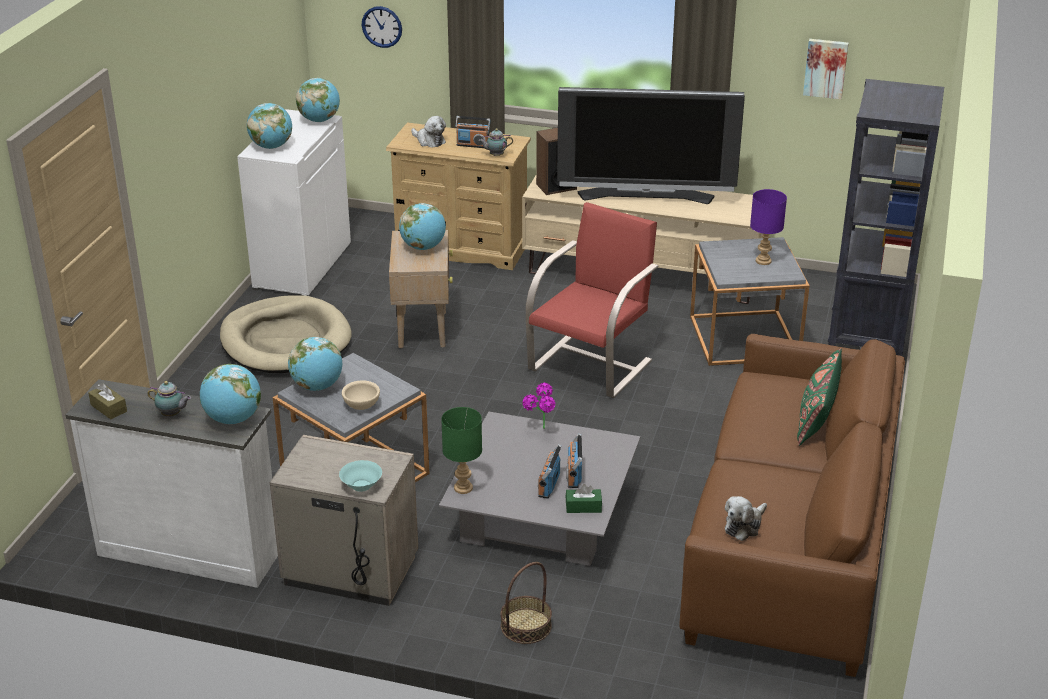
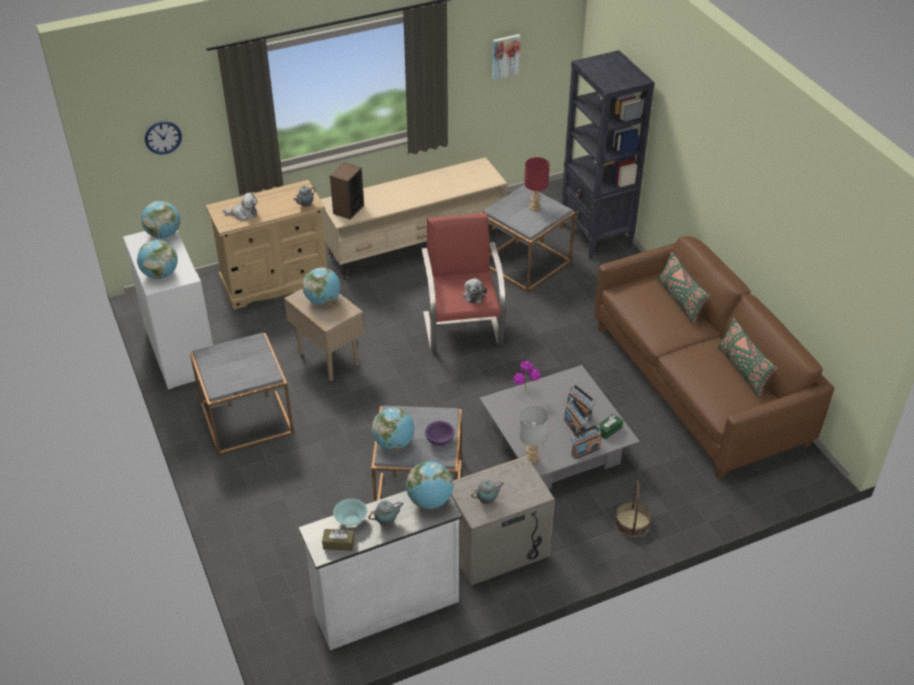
camera: 40 degrees left, 10 degrees up
(285, 341) = (246, 418): beige dog bed -> grey side table
(319, 469) = (488, 500): none -> teapot
(361, 406) = (439, 441): beige bowl -> purple bowl
(361, 485) = (526, 495): turquoise bowl -> turquoise bowl (350, 519)
(462, 488) = (531, 459): green table lamp -> grey table lamp
(472, 145) = (278, 204): radio -> radio (585, 451)
(646, 196) = (413, 191): television -> none
(744, 526) = (727, 392): plush toy -> plush toy (474, 294)
(764, 261) = (535, 207): purple table lamp -> red table lamp
(796, 515) = (743, 370): none -> green pillow

